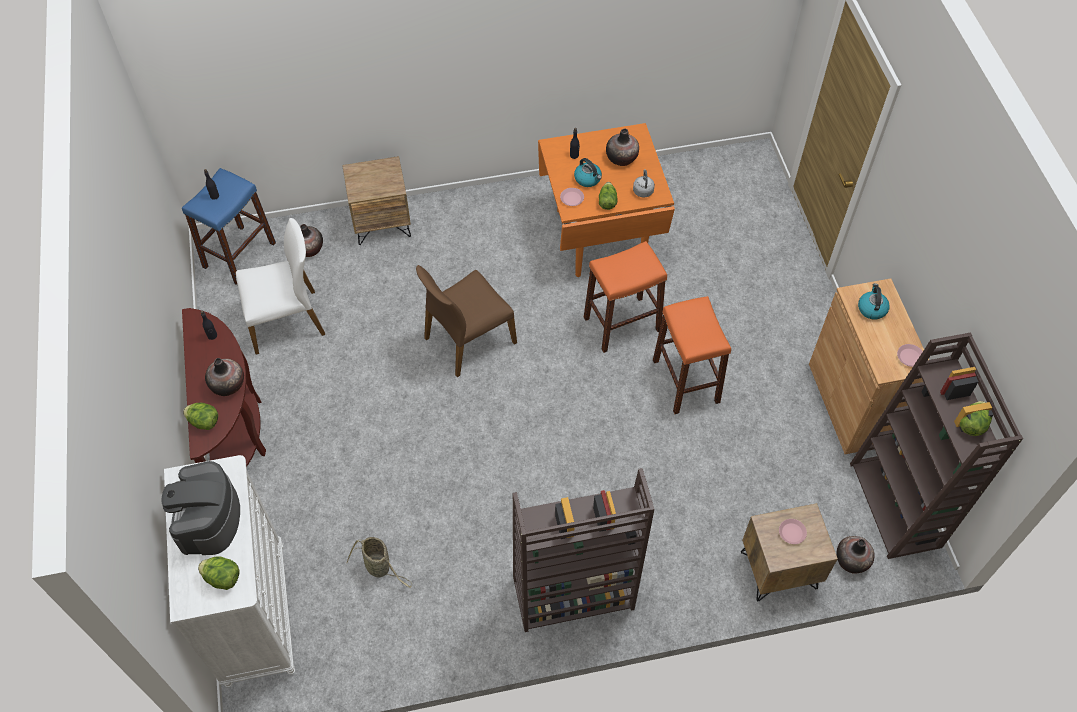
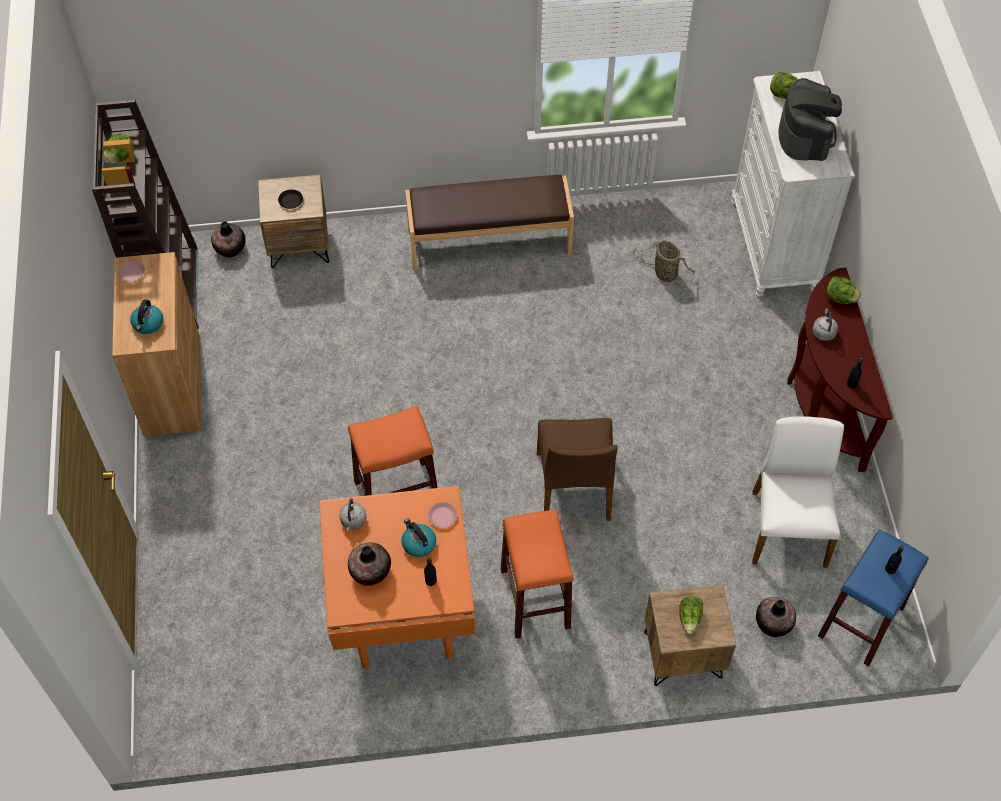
camera: 175 degrees left, 0 degrees up
(228, 385) = (823, 332): vase -> grey kettle
(286, 320) = (787, 527): white chair -> white chair turned 105 degrees clockwise
(468, 340) = (574, 487): brown chair -> brown chair turned 120 degrees clockwise
(572, 594) = (489, 240): brown bookcase -> brown bench
(607, 201) = (400, 510): lettuce -> lettuce (690, 618)
(685, 381) = (340, 422): orange stool -> orange stool (535, 599)
(792, 532) = (290, 201): pink plate -> black plate

